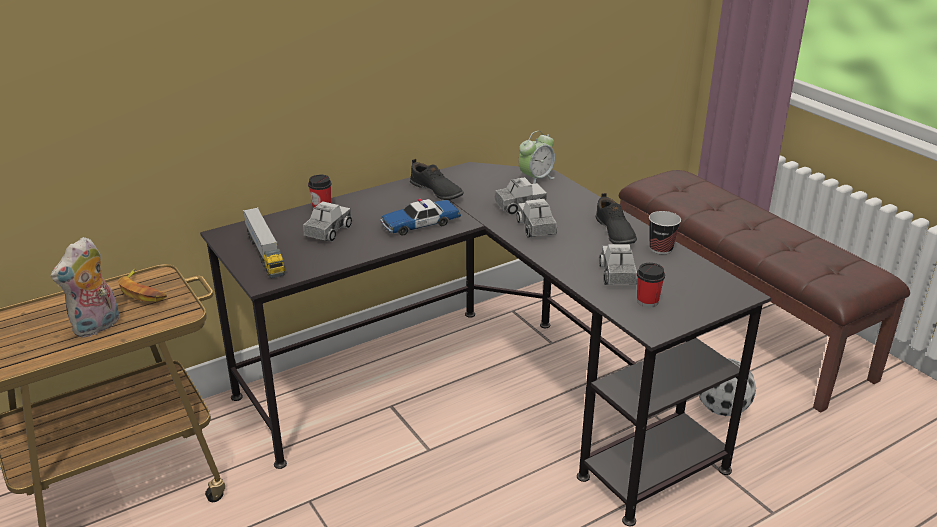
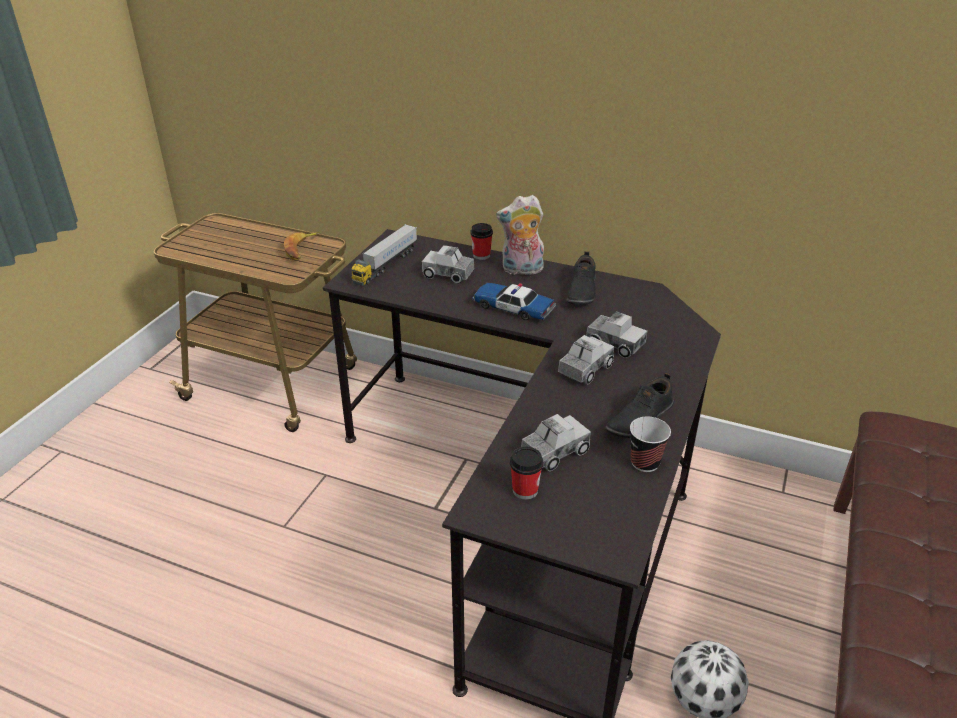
camera: 55 degrees right, 5 degrees up
(97, 327) = (247, 256): plush toy -> plush toy (521, 270)
(328, 231) = (448, 274): toy truck -> toy truck turned 150 degrees counterclockwise
(536, 179) = (682, 331): alarm clock -> none

